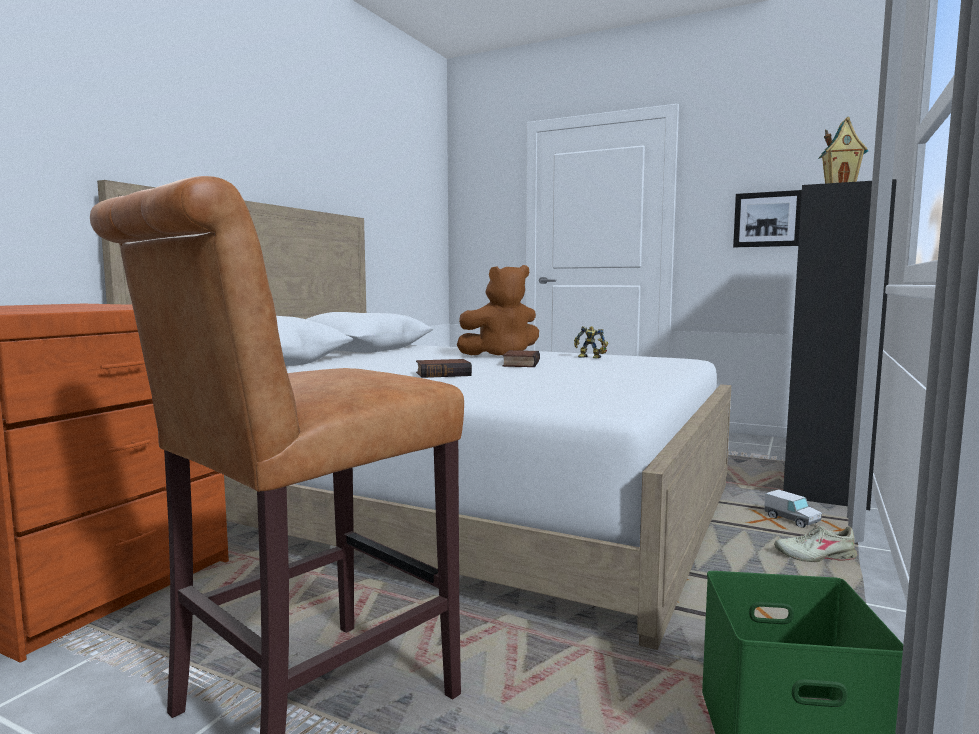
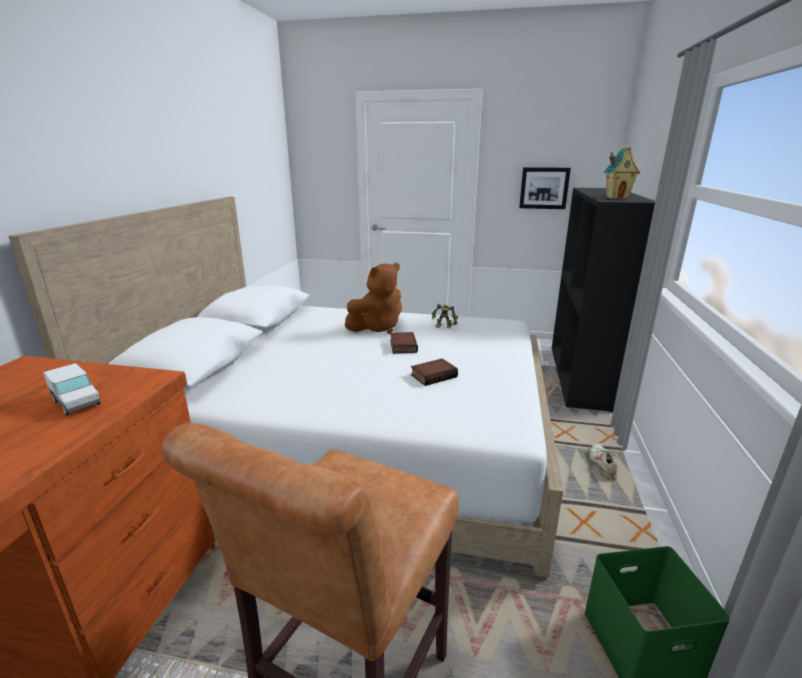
camera: 15 degrees left, 15 degrees up
(444, 374) = (359, 376): book -> book (433, 375)
(791, 520) = (578, 430): toy truck -> toy truck (76, 402)
(815, 556) = (603, 465): beige shoe -> beige shoe turned 105 degrees clockwise

